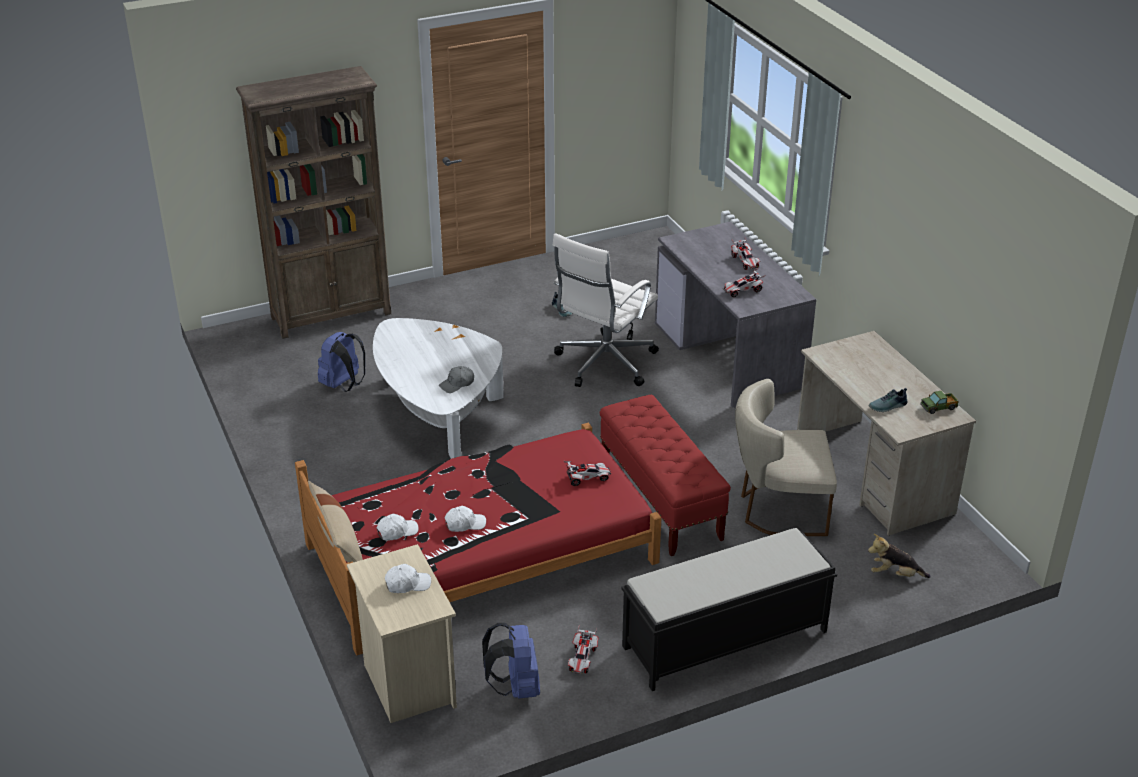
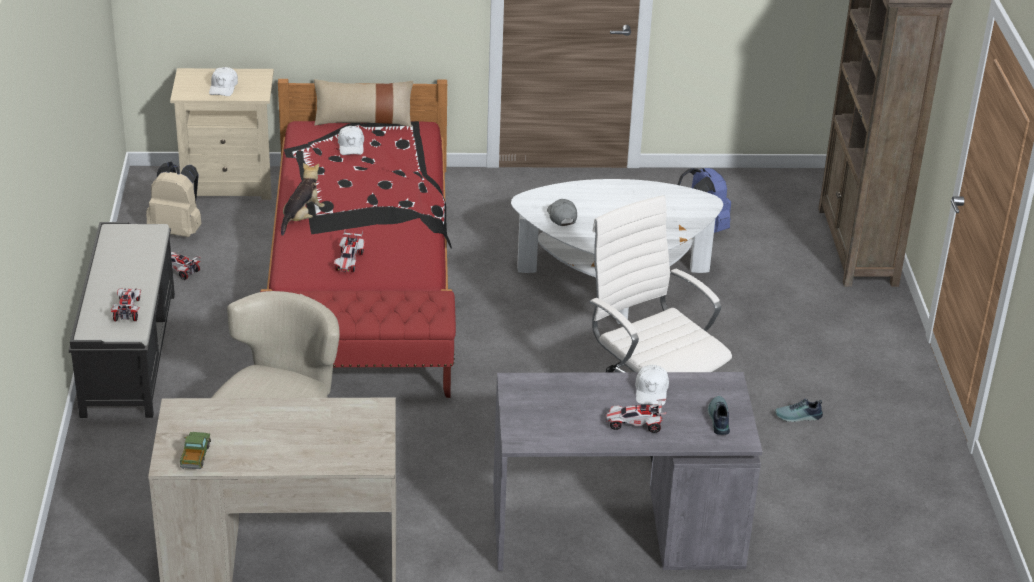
camera: 110 degrees right, 0 degrees up
(465, 524) = (334, 180): white cap -> white cap (651, 391)
(515, 687) = (178, 230): blue backpack -> beige backpack
(742, 291) = (559, 396): toy car -> toy car (127, 310)
(888, 406) = (230, 418): shoe -> shoe (718, 419)
(895, 574) = (112, 498): plush toy -> plush toy (302, 218)

